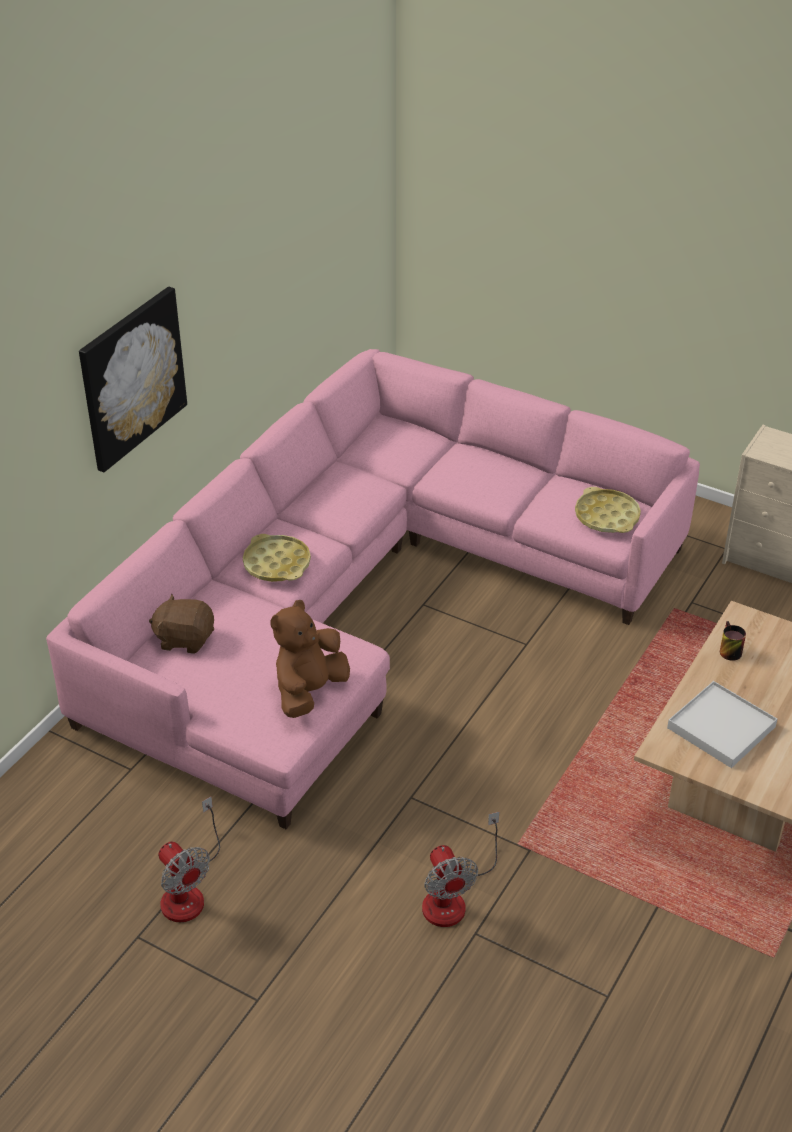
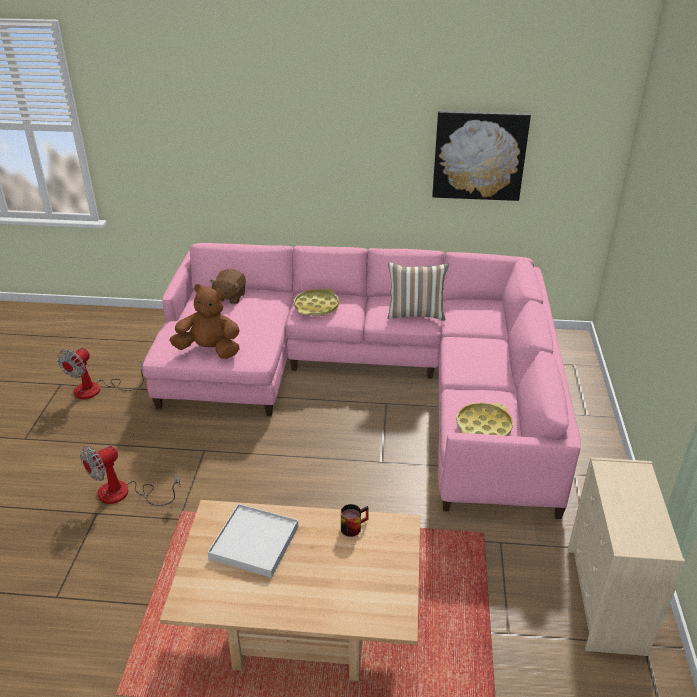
camera: 65 degrees right, 5 degrees down
(132, 377) = (292, 144): picture -> picture (479, 155)
(185, 639) = (229, 297): brown plush toy -> brown plush toy turned 150 degrees counterclockwise
(358, 488) = (415, 314): none -> pillow

